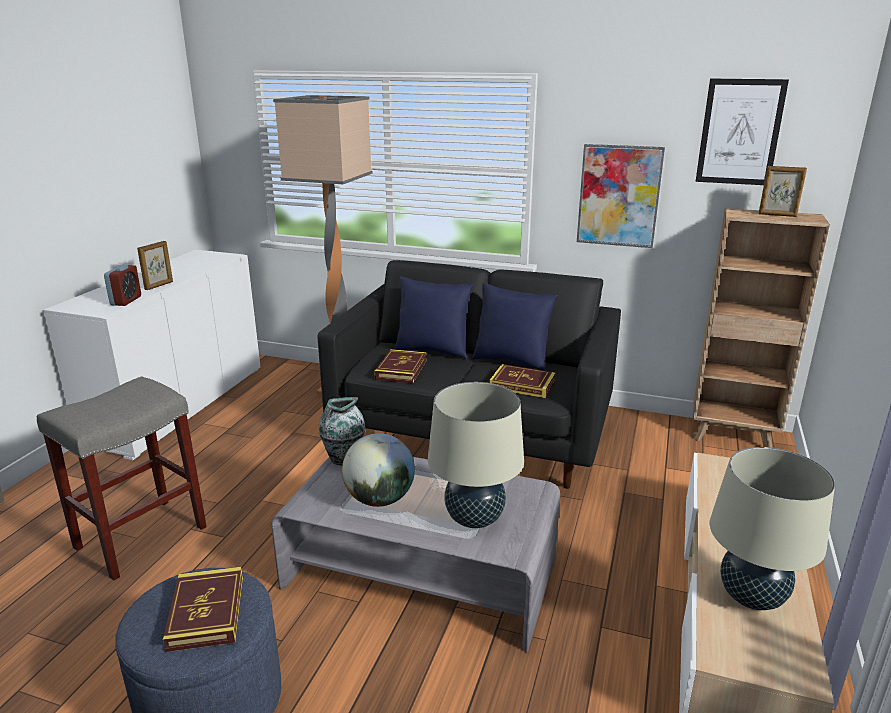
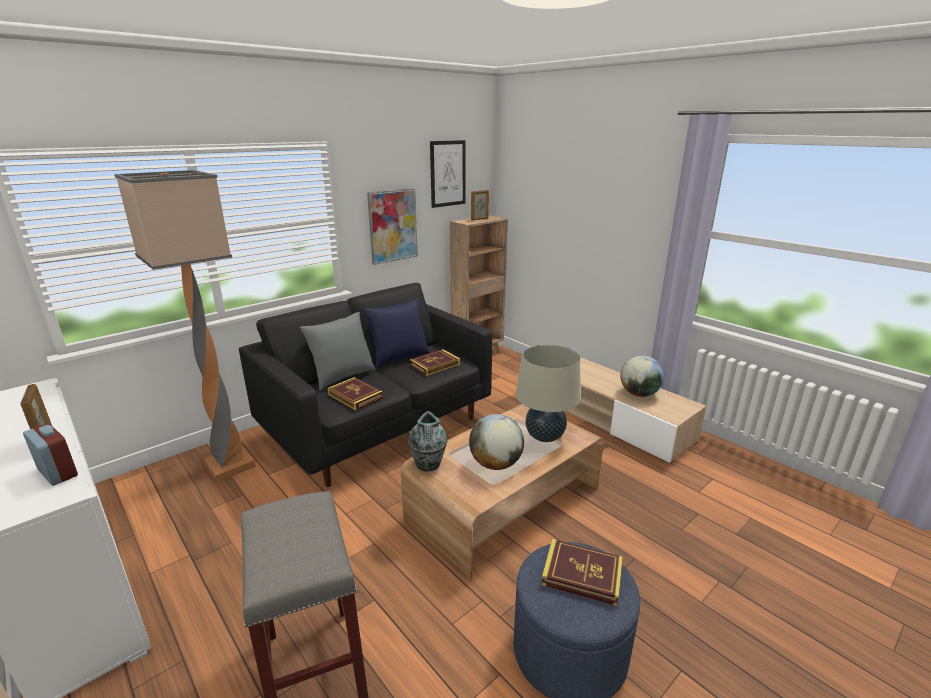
camera: 60 degrees left, 0 degrees up
(421, 572) = (504, 502): grey coffee table -> brown coffee table
(433, 351) = (342, 377): blue pillow -> grey pillow
(752, 597) = (639, 394): beige table lamp -> globe

